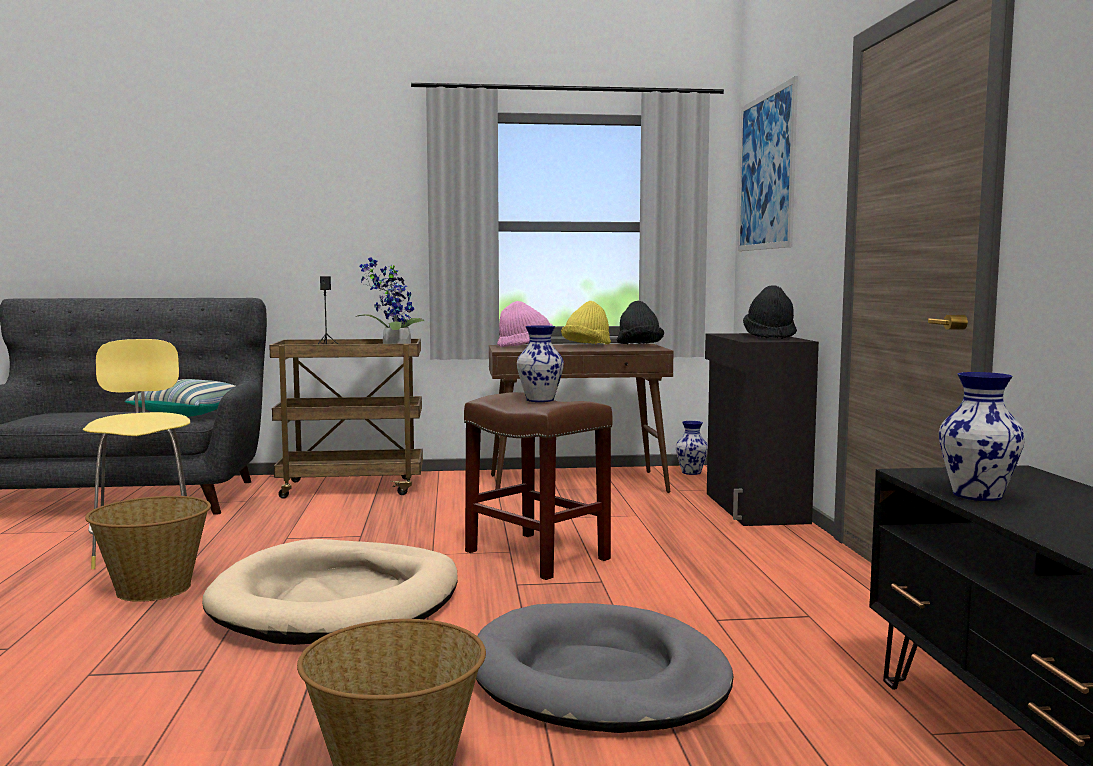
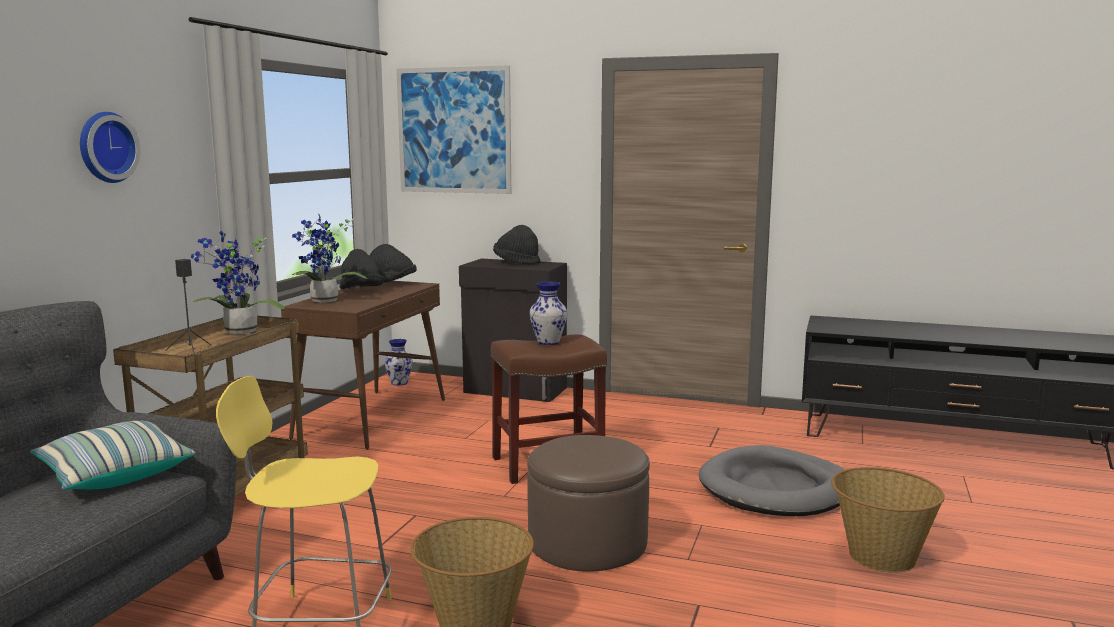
camera: 65 degrees left, 5 degrees up
(332, 192) = (105, 147): none -> wall clock
(338, 601) = (587, 542): beige dog bed -> brown ottoman
(525, 346) = (324, 301): pink hat -> potted plant
(586, 346) = (361, 291): yellow hat -> black hat
(978, 495) = (869, 331): vase -> none

